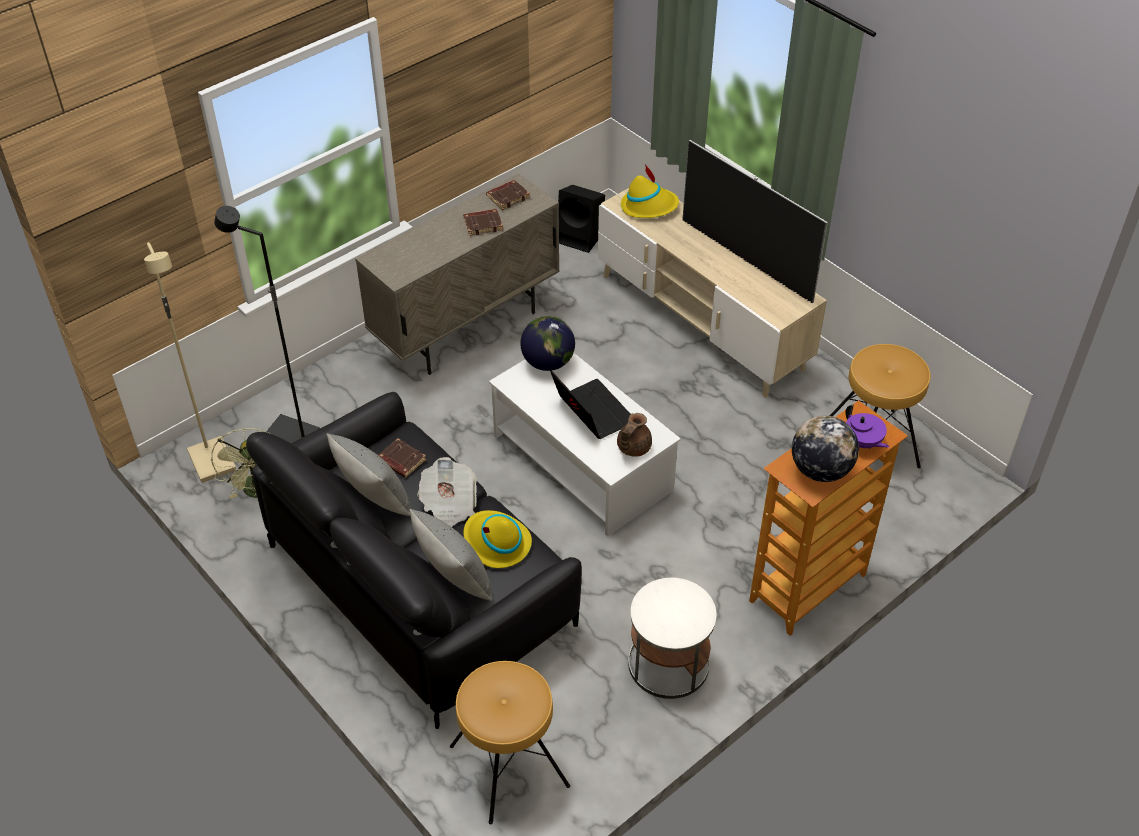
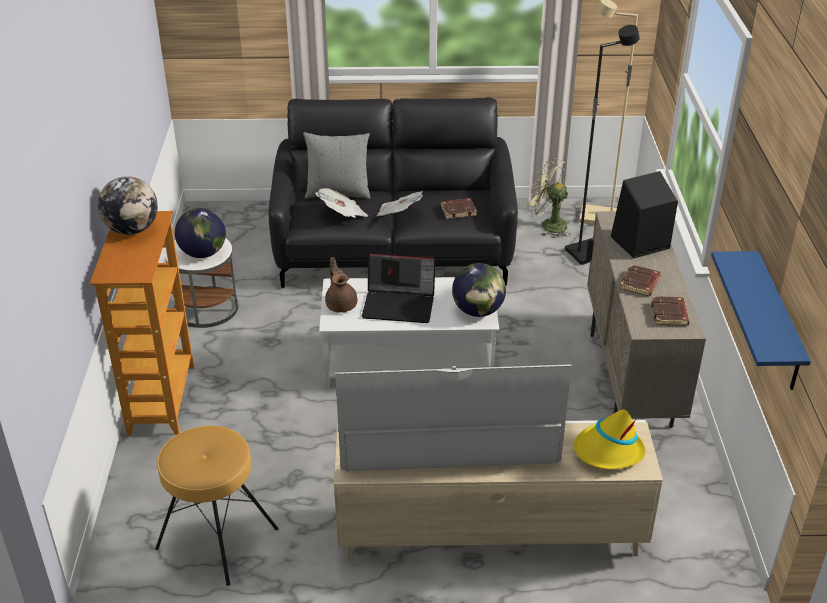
camera: 130 degrees right, 10 degrees down
(374, 501) = (438, 192): grey pillow -> none
(496, 542) = (342, 215): yellow hat -> newspaper
(508, 766) = (236, 225): brown stool -> none
(543, 84) = (777, 323): none -> blue shelf
(581, 237) = (706, 525): black speaker -> black speaker (639, 243)
(674, 601) = (203, 253): none -> globe
(862, 443) = (119, 260): purple teapot -> none

